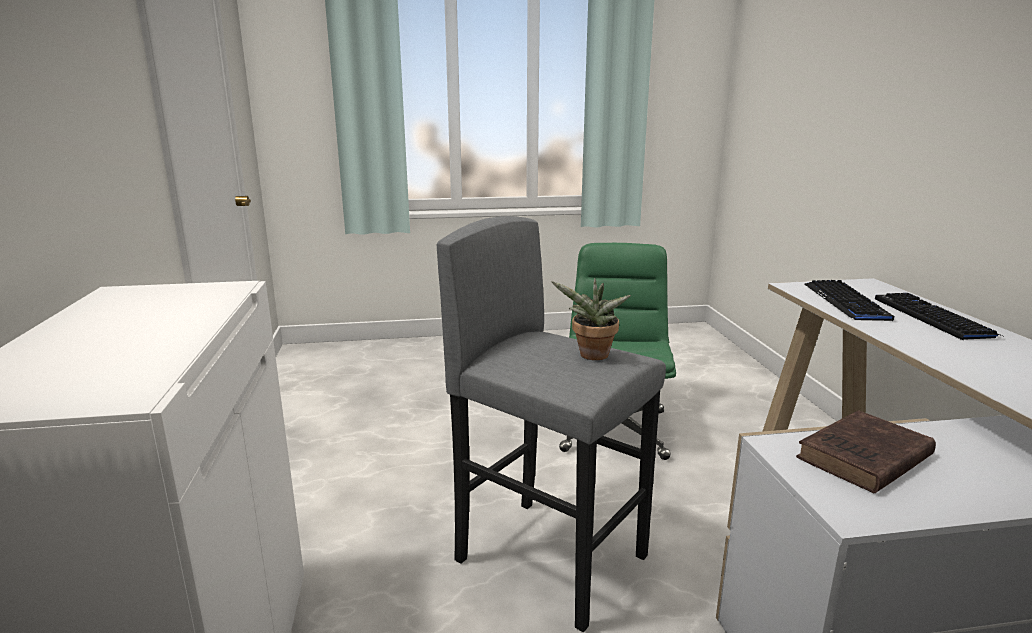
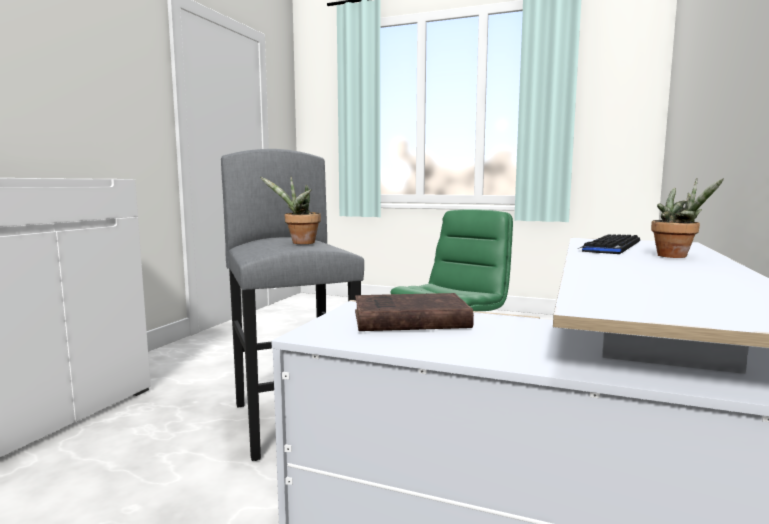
camera: 30 degrees right, 10 degrees down
(932, 317) = (676, 256): keyboard -> potted plant

